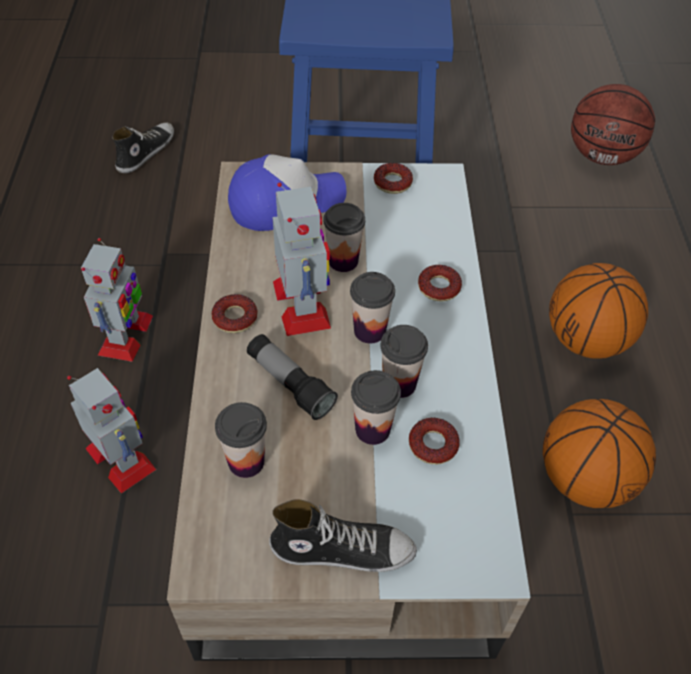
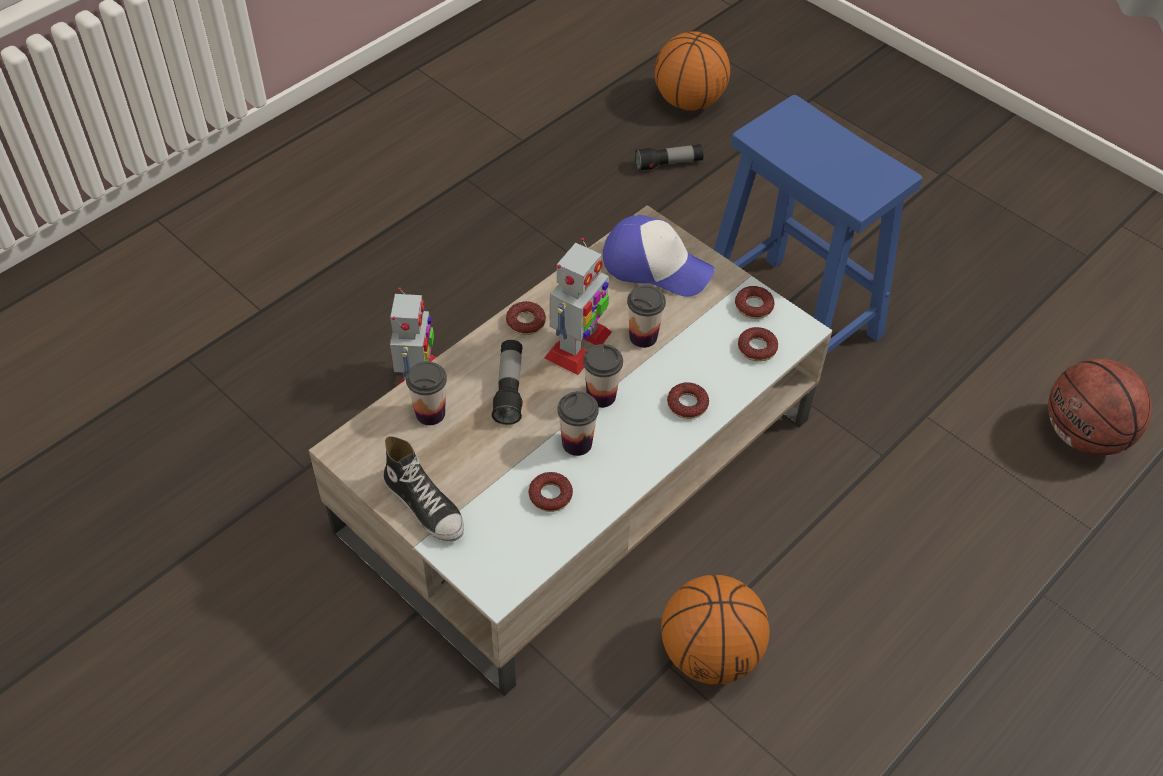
camera: 45 degrees right, 0 degrees up
(126, 336) = (505, 298): toy robot -> none
(145, 152) = (668, 164): shoe -> flashlight
(372, 429) = (525, 456): cup -> none
(432, 210) = (757, 348): none -> donut
(585, 340) = (847, 565): basketball -> basketball (688, 101)

